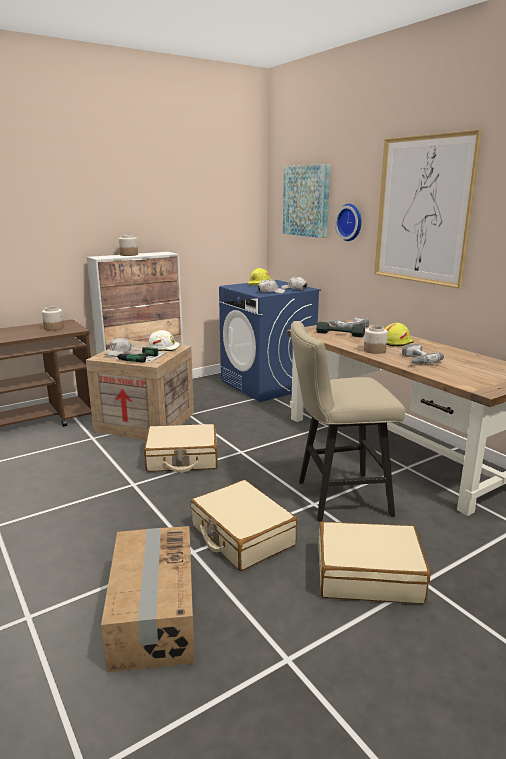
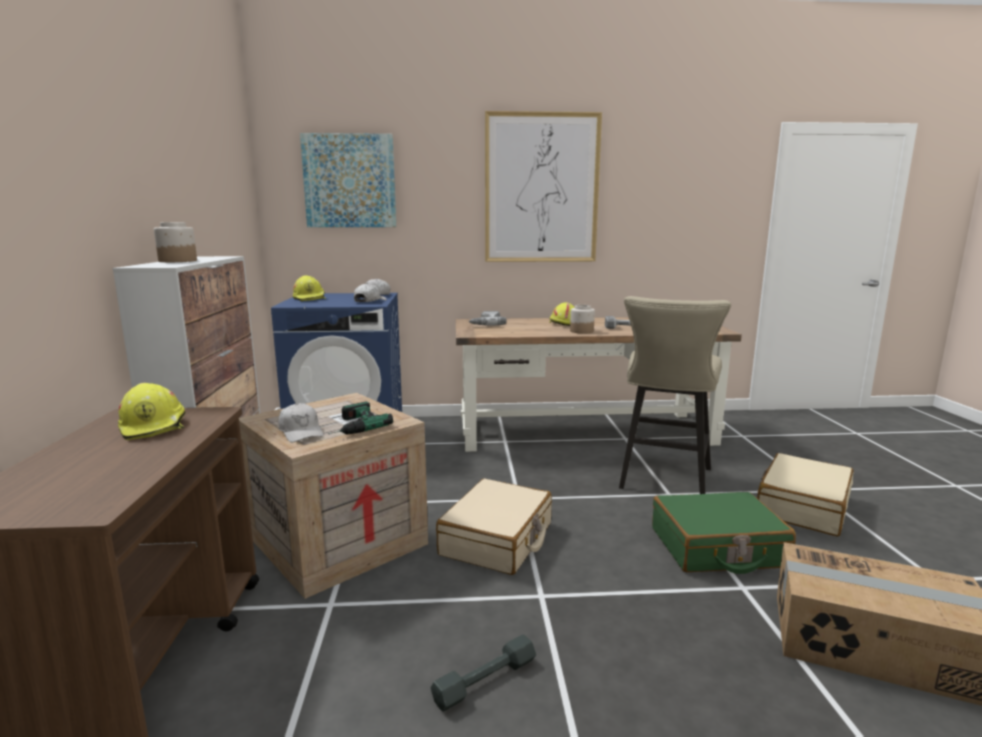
camera: 60 degrees left, 5 degrees down
(54, 328) = (154, 426): jar -> yellow hard hat
(164, 348) = (336, 405): white hard hat -> none
(242, 535) = (717, 548): beige suitcase -> green suitcase
(340, 334) = (508, 329): grey dumbbell -> grey dumbbell (485, 680)
(350, 222) = (437, 205): wall clock -> none

